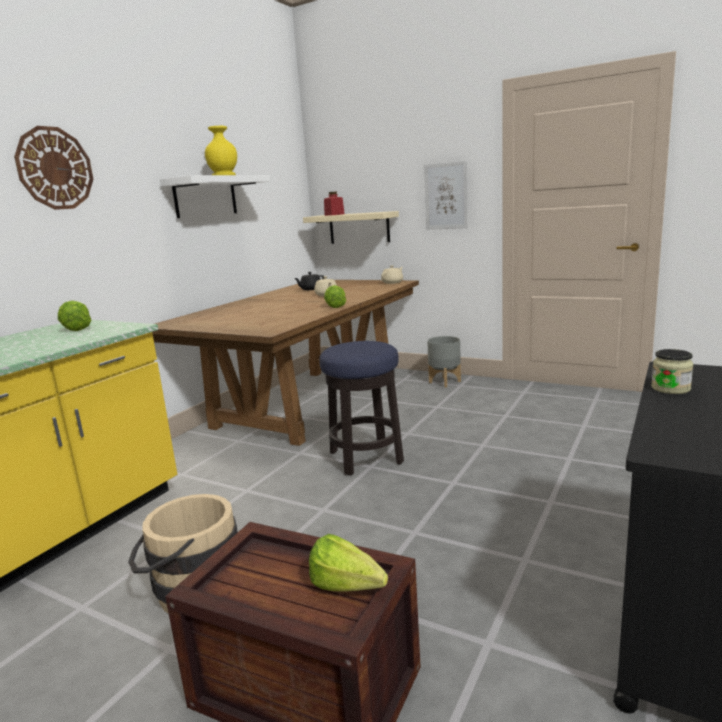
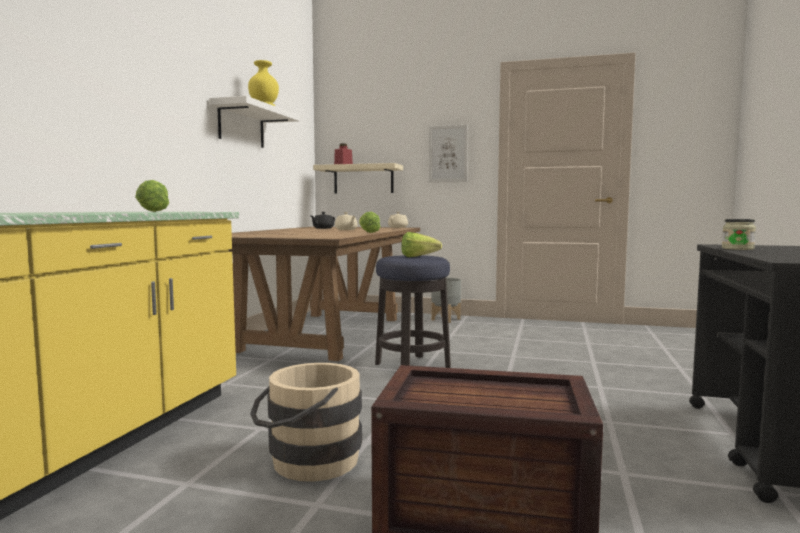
camera: 15 degrees left, 10 degrees down
(55, 168) = (129, 61): wall clock -> none
(351, 590) = (544, 396): lettuce -> lettuce (421, 257)

